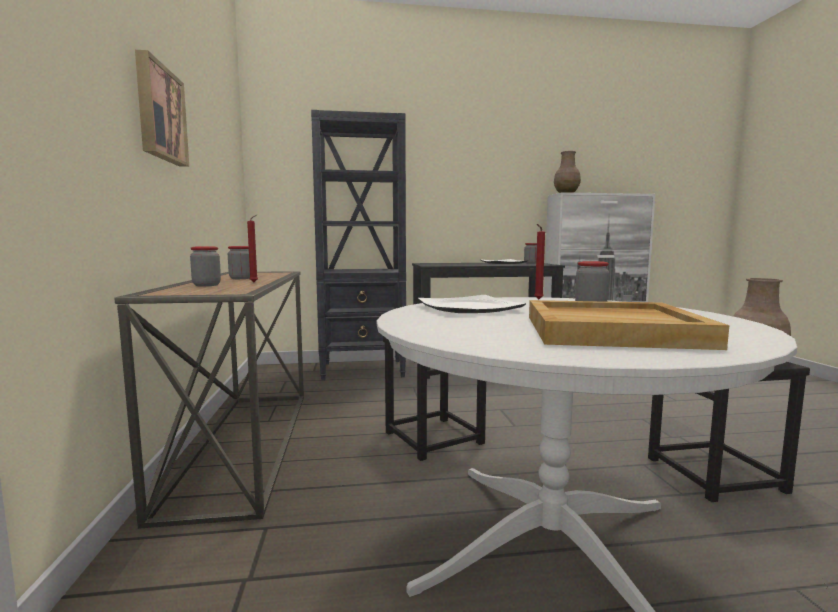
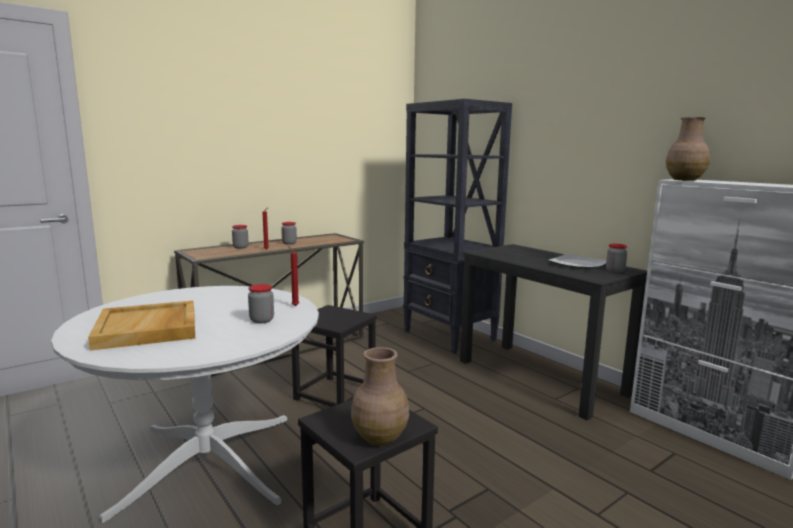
camera: 60 degrees right, 5 degrees up
(159, 114) = (250, 144): picture -> none
(469, 308) = (228, 297): plate -> none

